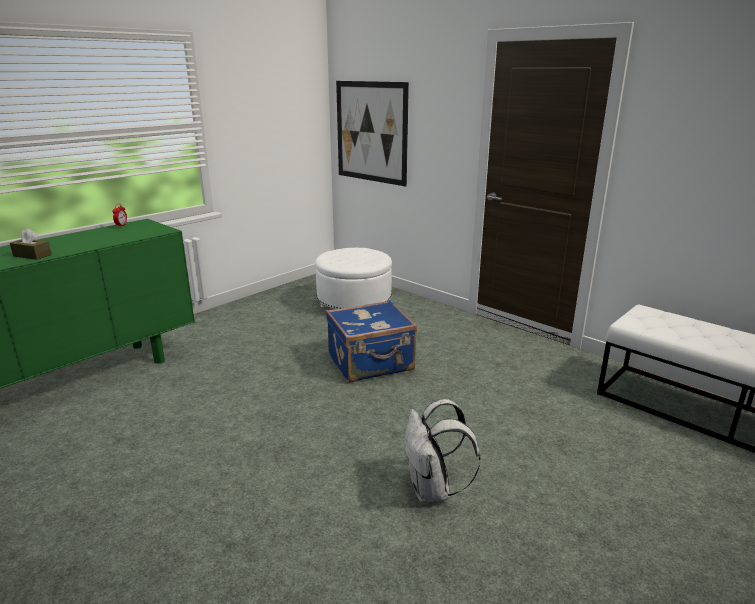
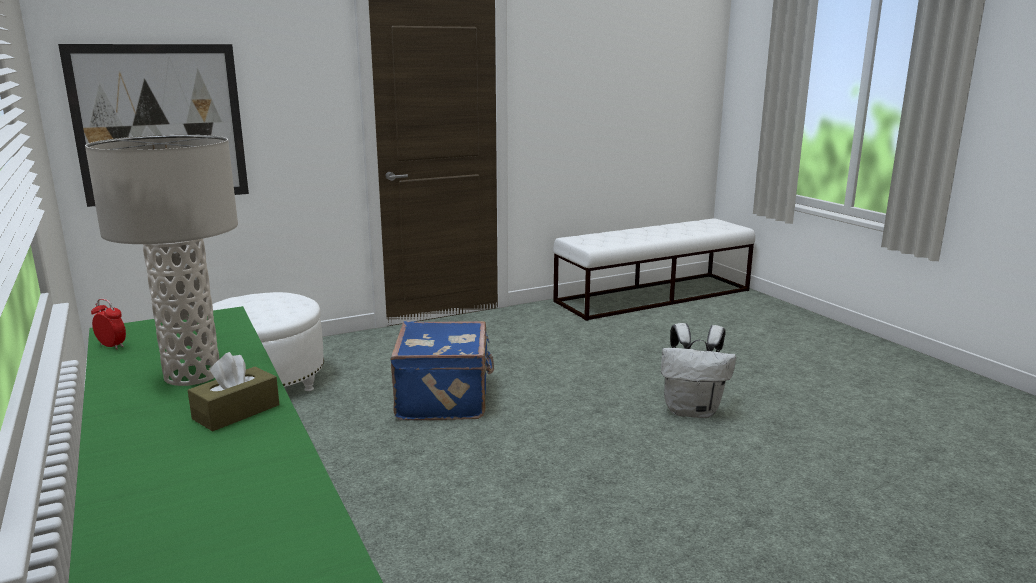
camera: 70 degrees left, 5 degrees down
(80, 242) = (191, 375): none -> white table lamp

